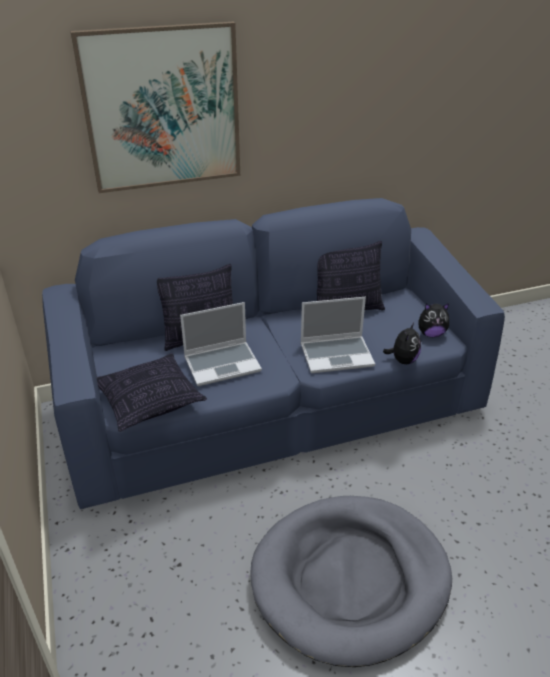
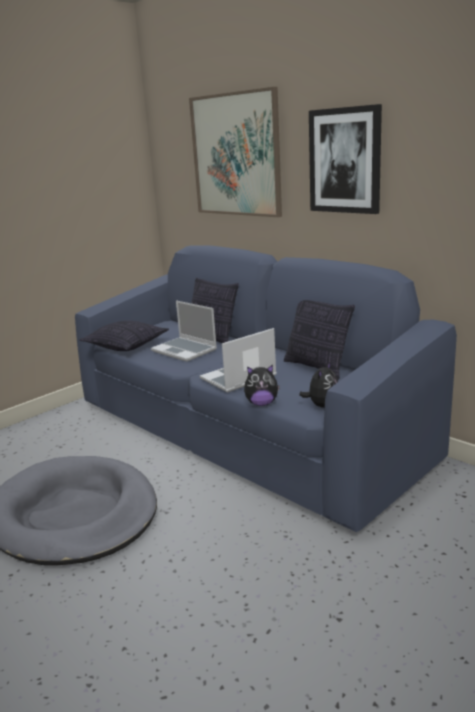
camera: 65 degrees right, 15 degrees down
(322, 103) = (345, 161): none -> picture
(337, 355) = (238, 378): laptop -> laptop turned 90 degrees clockwise
(431, 334) = (322, 405): plush toy -> plush toy turned 120 degrees counterclockwise

